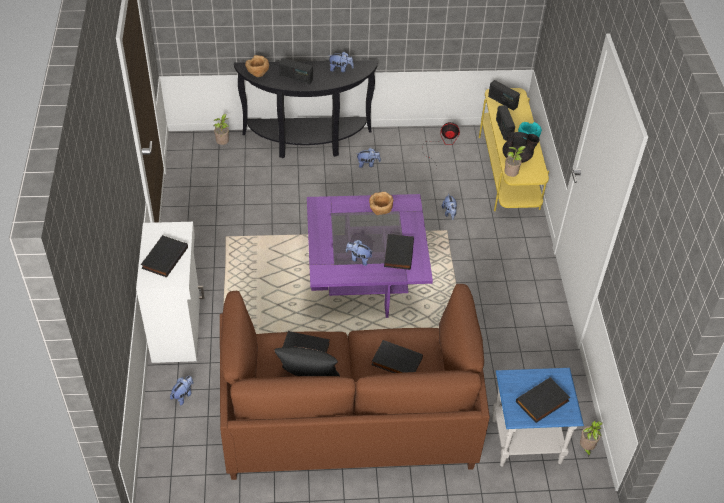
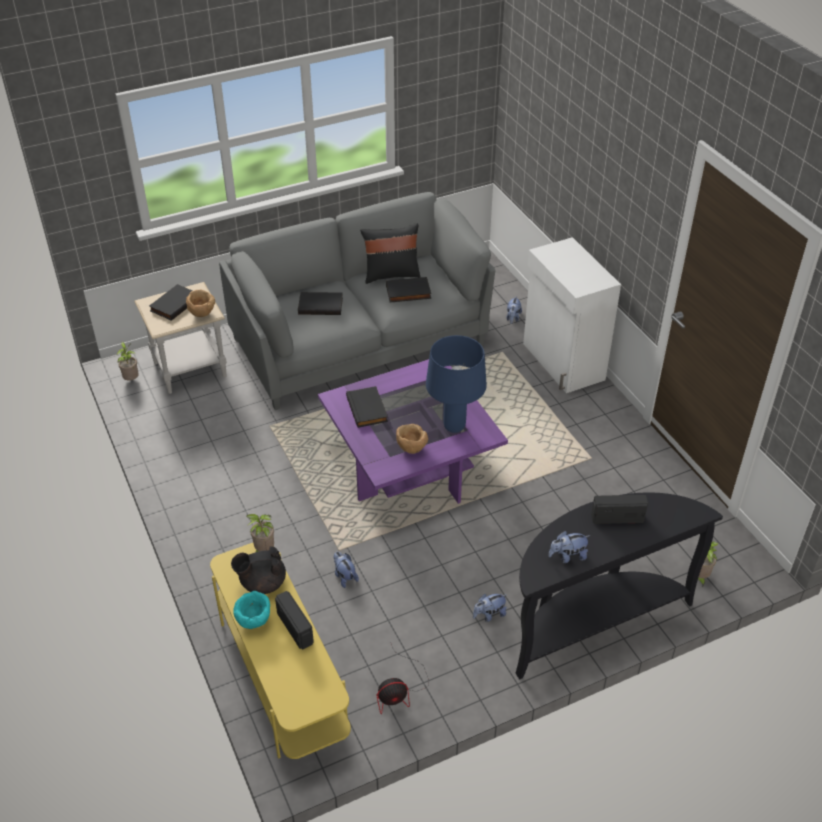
camera: 160 degrees right, 5 degrees down
(164, 257) = (571, 263): black book -> none
(257, 74) = (673, 506): brown bowl -> brown bowl (202, 314)
(339, 218) = (454, 426): none -> blue table lamp
(349, 418) = (359, 342): brown sofa -> grey sofa
(358, 259) = (407, 391): plush toy -> none
(502, 102) = (313, 685): radio -> none
(525, 441) = (190, 369): blue side table -> beige side table

